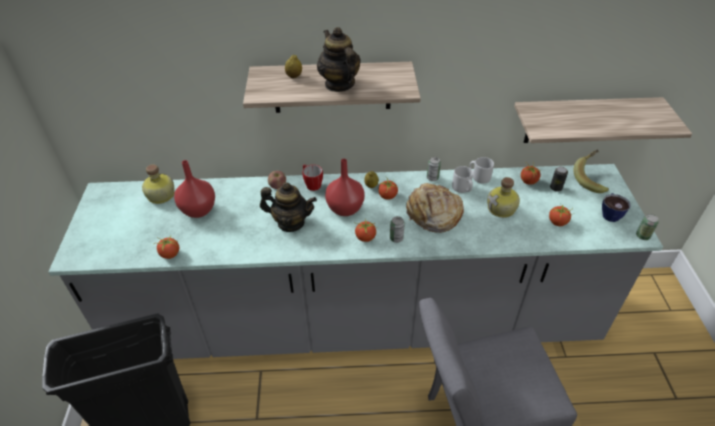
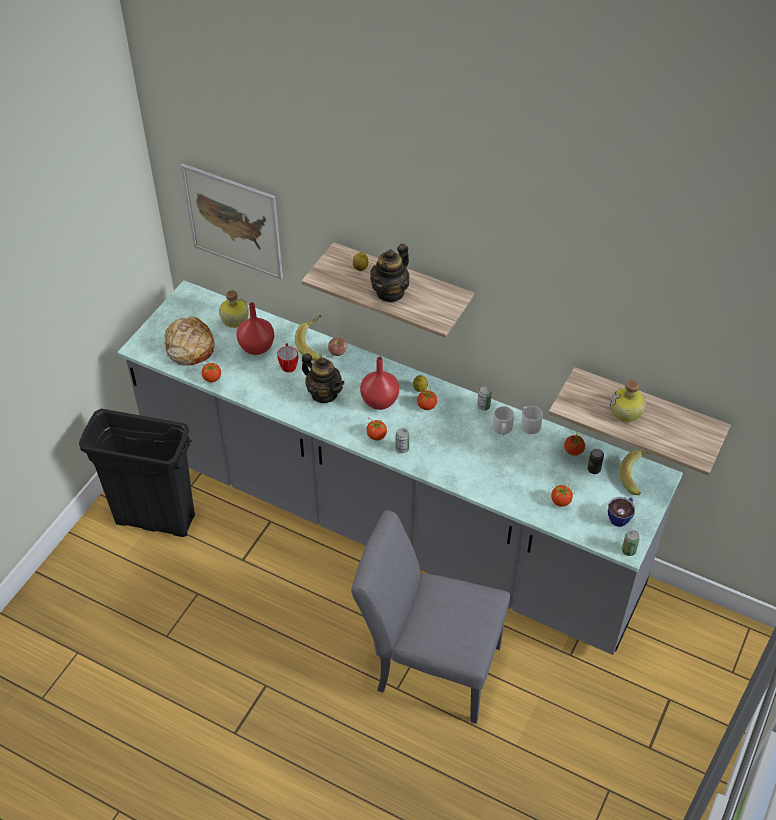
camera: 30 degrees right, 5 degrees up
(129, 90) = (233, 221): none -> picture
(252, 188) = (314, 345): none -> banana
(311, 184) = (368, 364): mug -> mug (288, 364)
(339, 84) = (390, 292): teapot -> teapot turned 150 degrees counterclockwise
(433, 214) = (452, 442): bread -> bread (189, 347)
(502, 209) = (521, 465): bottle -> bottle (626, 412)

